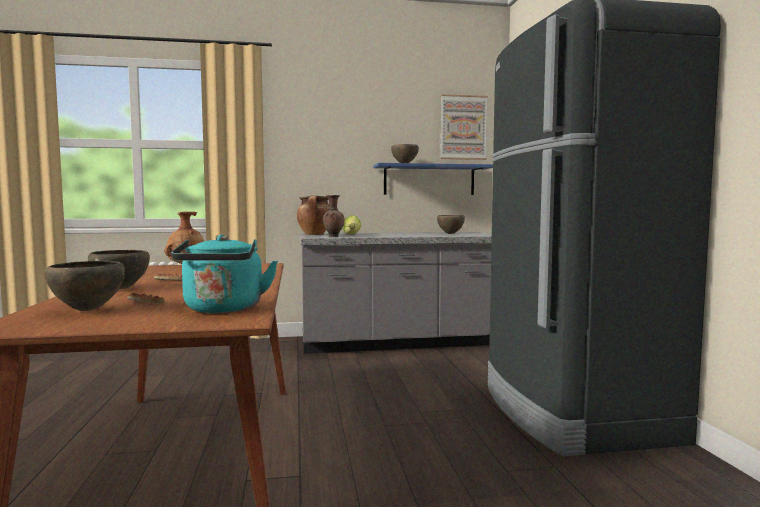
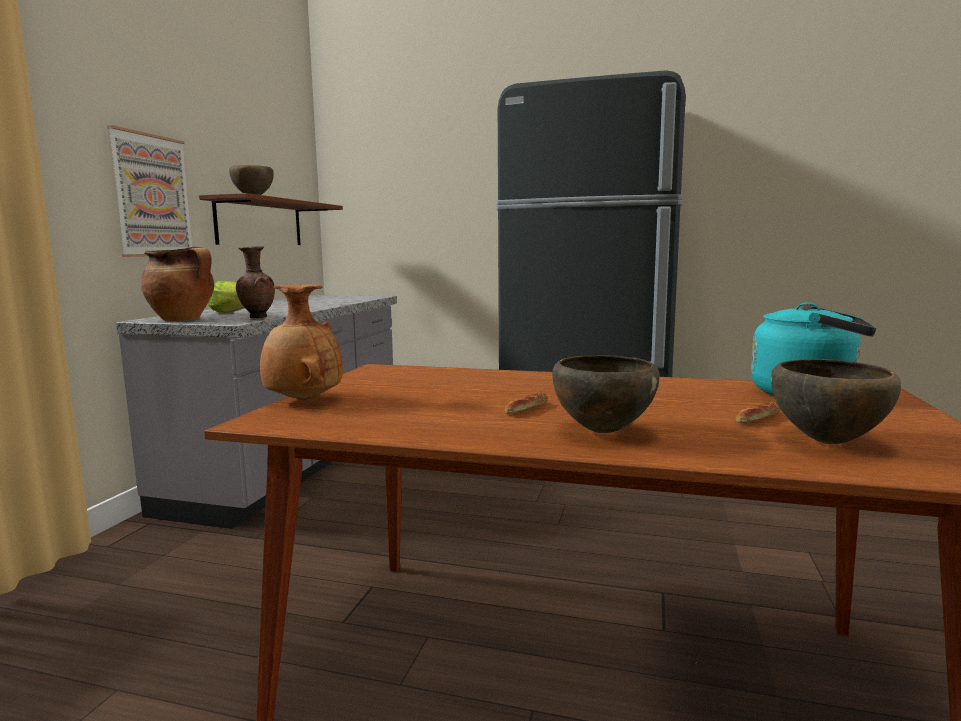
camera: 65 degrees left, 5 degrees up
(429, 180) = (260, 223): blue shelf -> brown shelf
(450, 234) = (324, 299): brown bowl -> none
(463, 127) = (284, 149): picture -> picture (152, 196)

